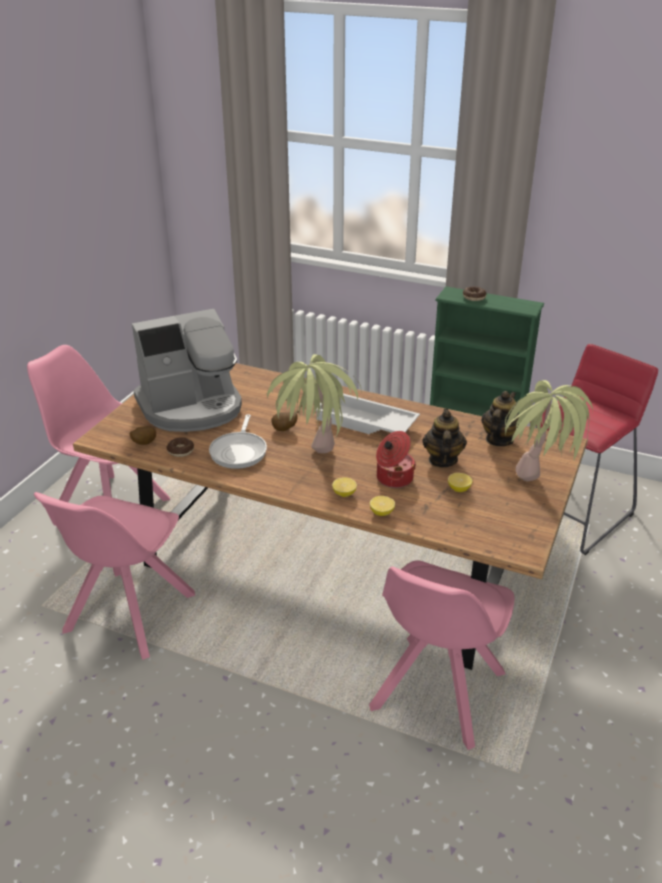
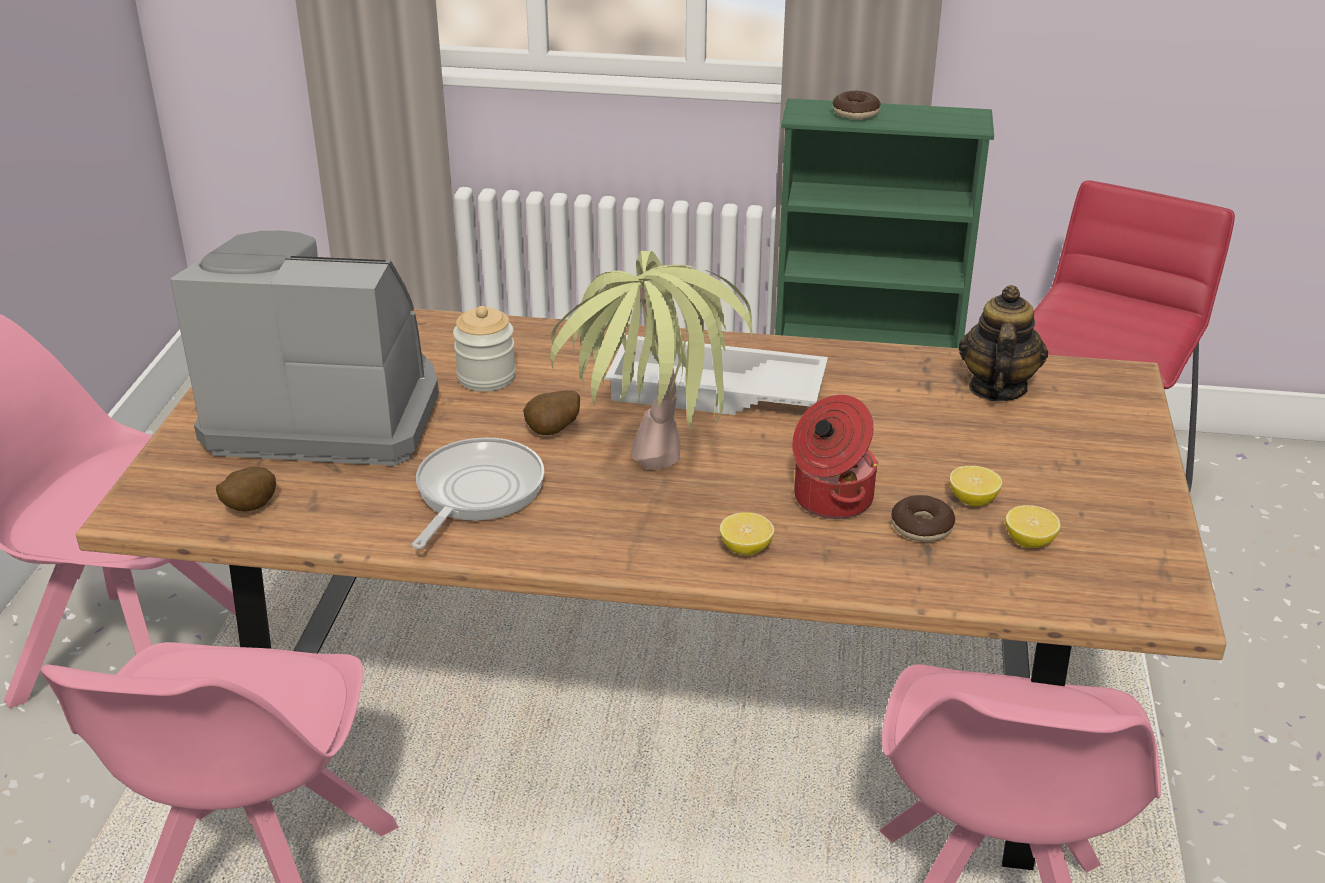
camera: 15 degrees left, 0 degrees up
(180, 451) = (342, 512): donut -> donut (921, 527)
(191, 407) = (326, 412): coffee machine -> coffee machine turned 135 degrees counterclockwise
(239, 451) = (476, 493): frying pan -> frying pan turned 150 degrees counterclockwise
(266, 401) = (486, 377): none -> jar
(382, 513) = (844, 576): lemon -> lemon (1029, 541)
(442, 460) = (909, 445): teapot -> none
(536, 494) = (1126, 485): potted plant -> none

